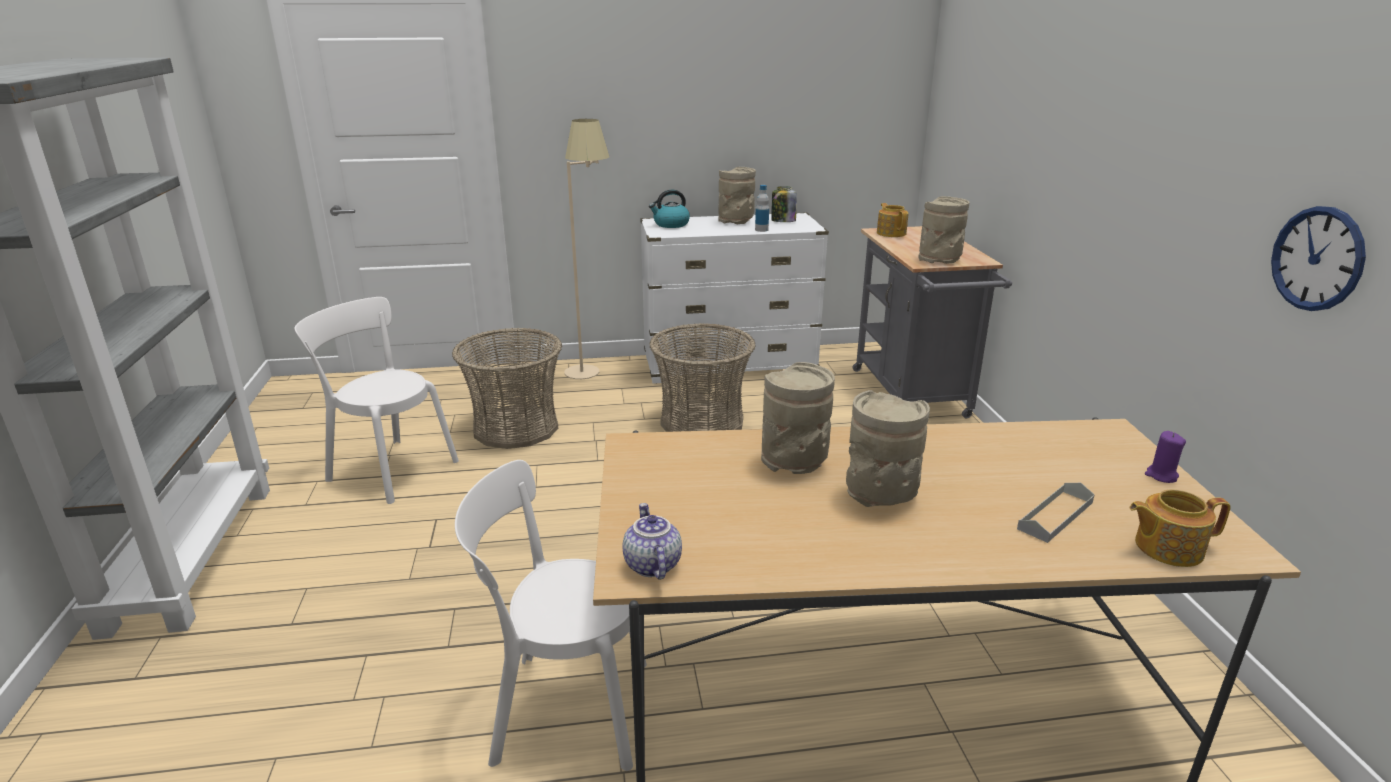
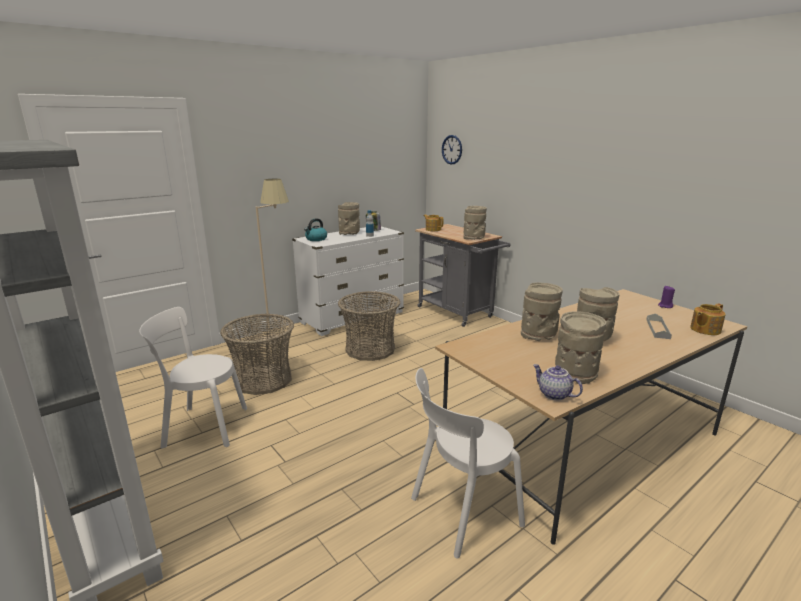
camera: 30 degrees left, 5 degrees down
(746, 544) = (576, 373): none -> beige vase
(1317, 259) = (694, 205): wall clock -> wall clock (452, 149)

